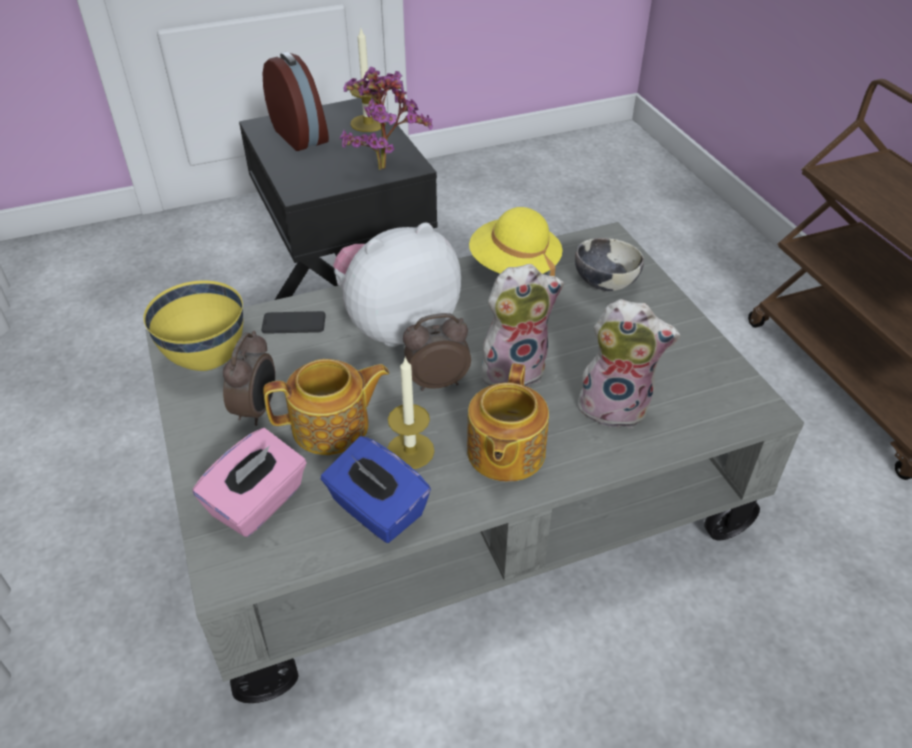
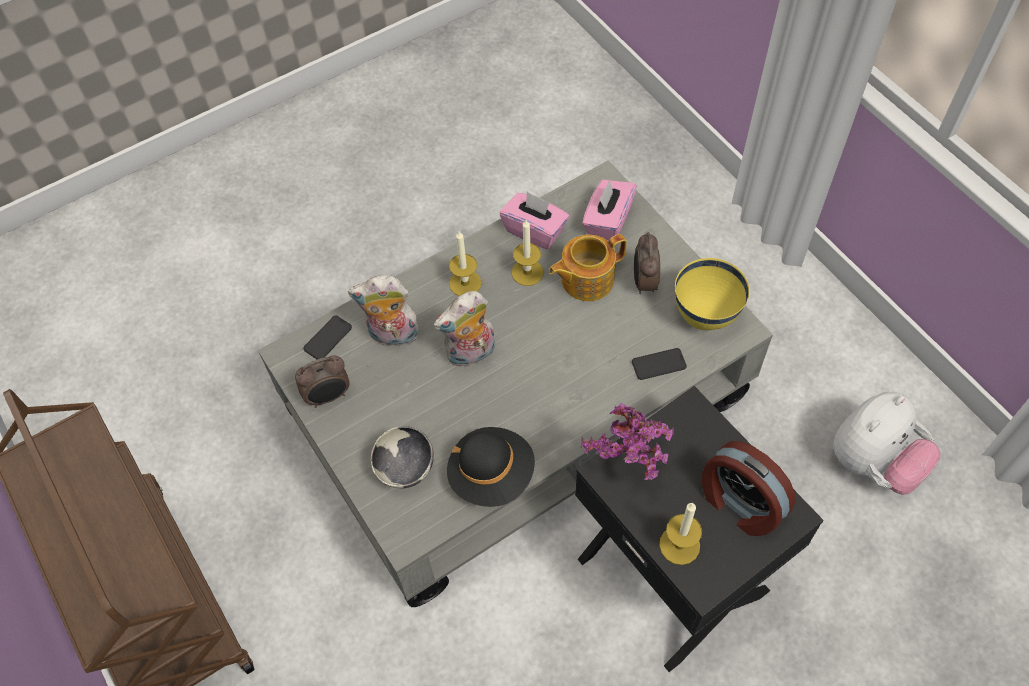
camera: 170 degrees right, 15 degrees up
(377, 510) = (535, 230): blue tissue box -> pink tissue box
(397, 325) = (574, 379): plush toy -> plush toy (873, 462)
(437, 382) = (526, 330): alarm clock -> alarm clock (329, 397)
(504, 453) = (465, 283): teapot -> candle
(514, 266) = (491, 475): yellow hat -> black hat
(705, 418) = (328, 338): none -> phone

